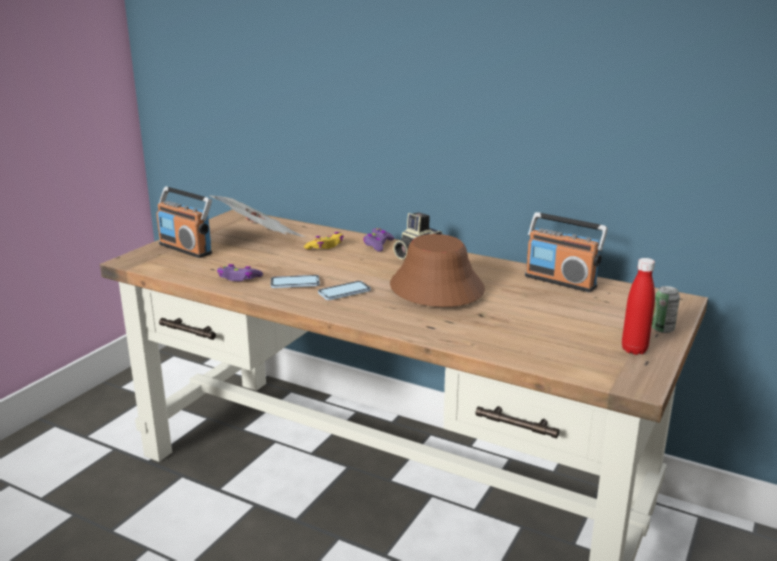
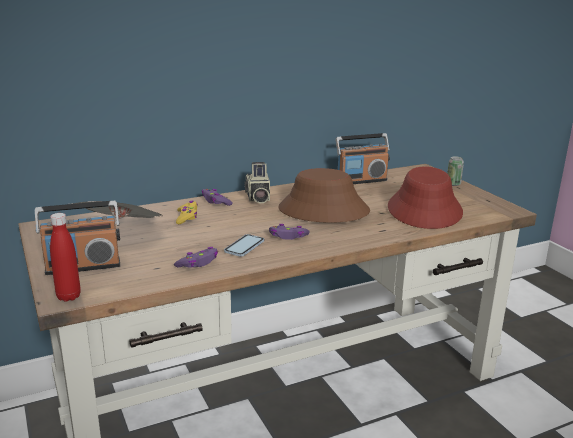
camera: 55 degrees left, 0 degrees up
(344, 292) = (288, 236): phone -> purple game controller
(532, 333) = (425, 210): none -> red hat
(634, 350) = (471, 197): red bottle -> red bottle (68, 296)

